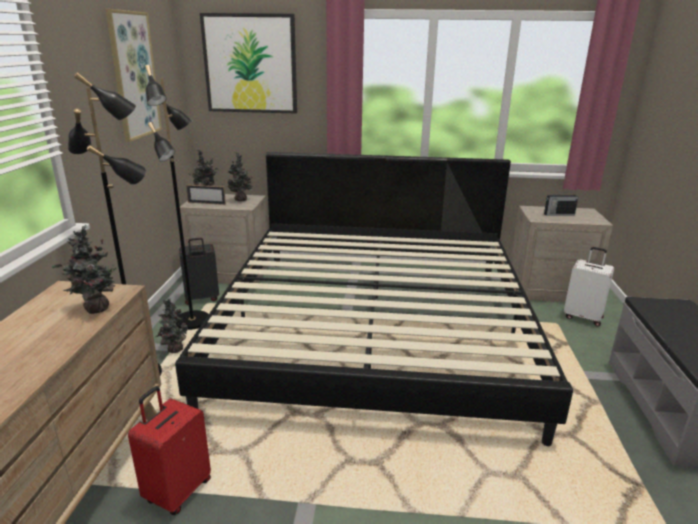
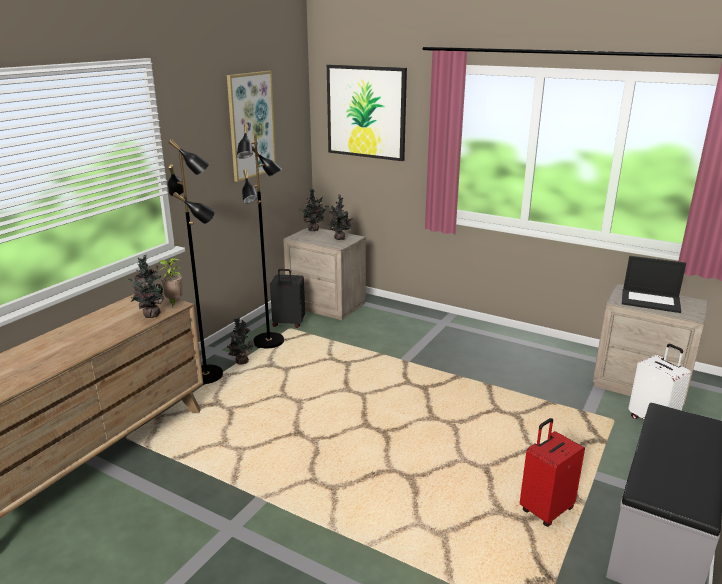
camera: 25 degrees right, 0 degrees up
(116, 288) = (174, 302): none -> potted plant
(177, 491) = (182, 463): red suitcase -> red suitcase (545, 509)
(206, 203) = (308, 238): picture frame -> none
(375, 330) = (417, 383): bed -> none
(558, 214) = (651, 301): radio -> laptop

